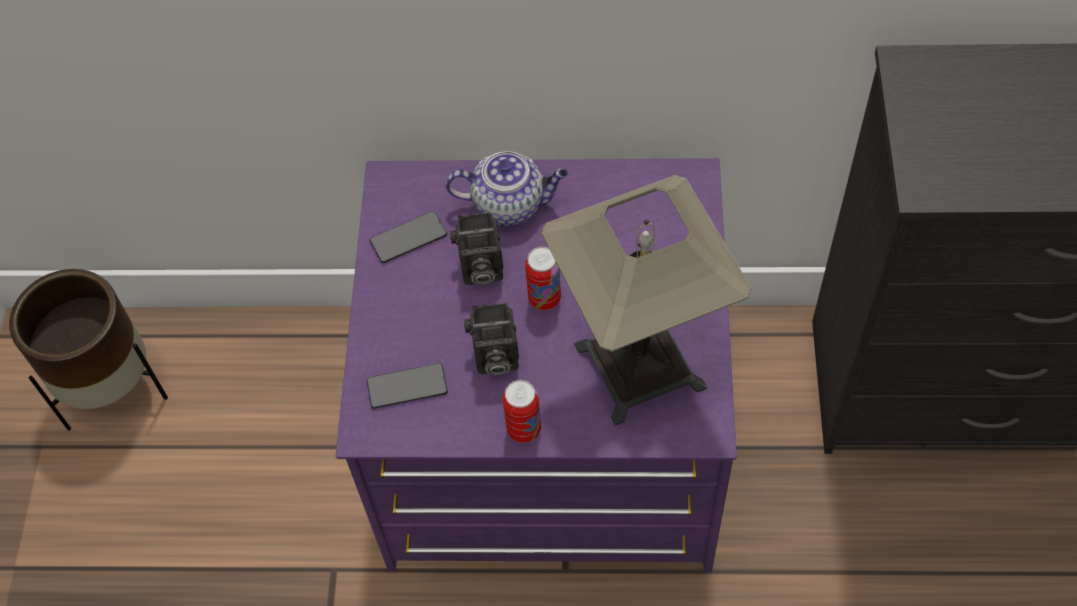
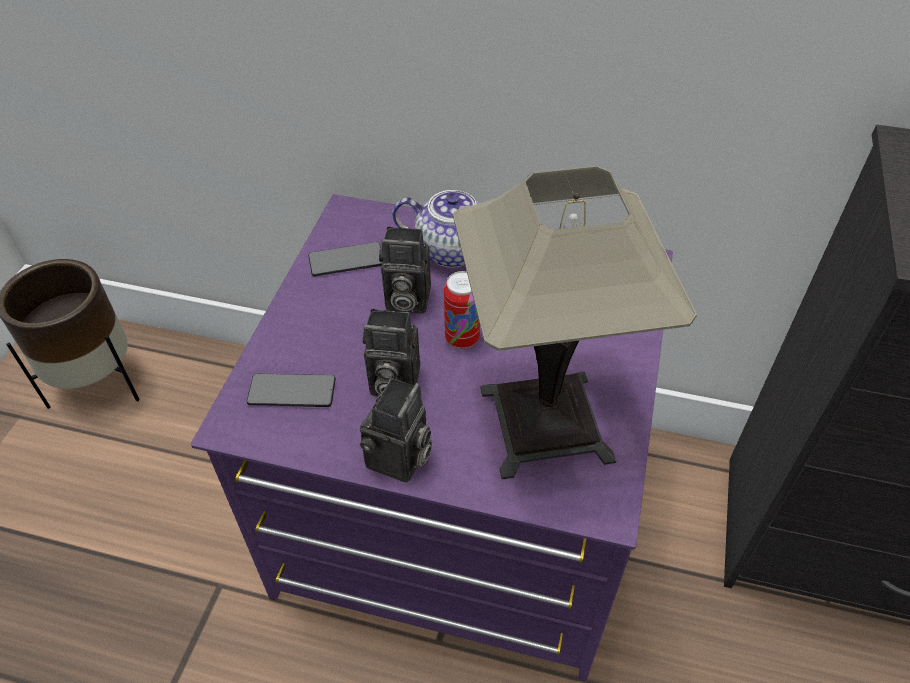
camera: 10 degrees right, 10 degrees down
(524, 429) = (399, 461): can -> camera

